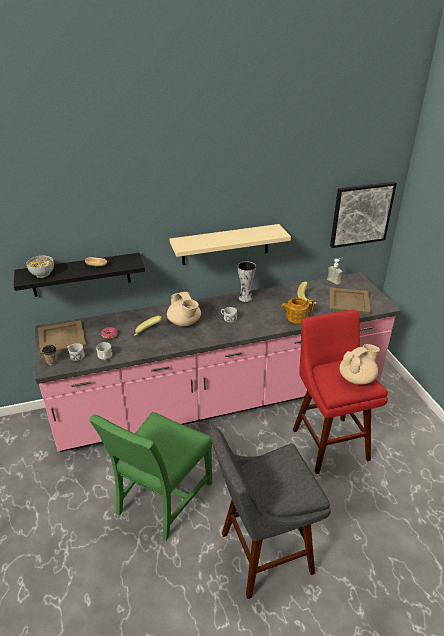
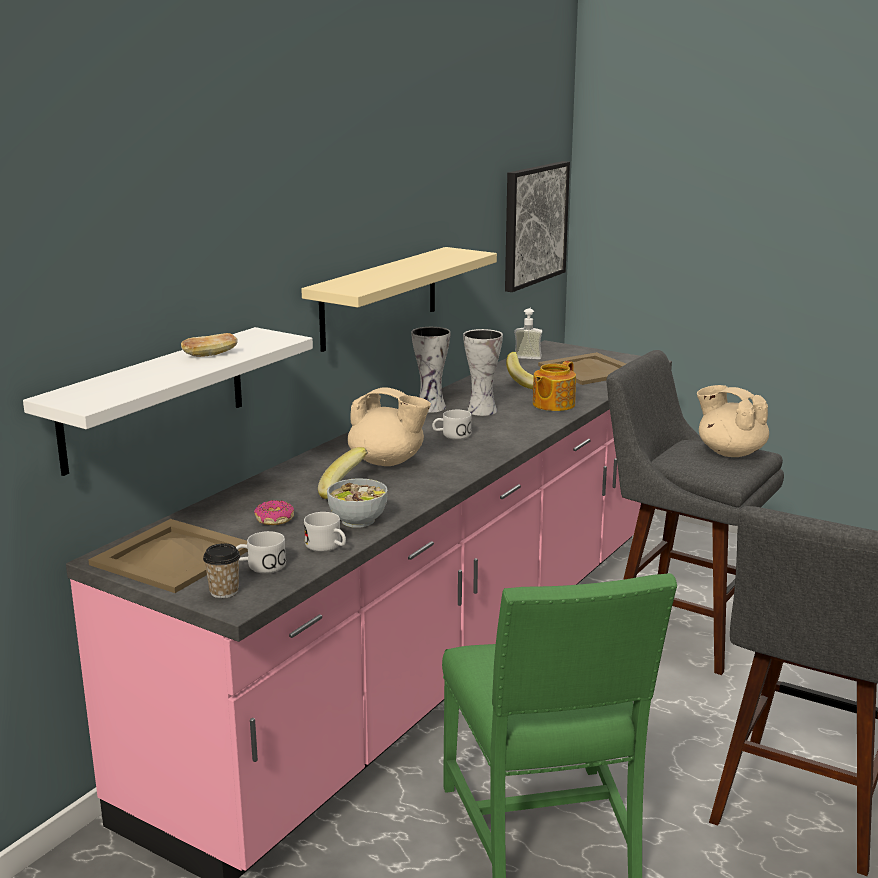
camera: 40 degrees left, 15 degrees down
(42, 274) = (114, 388): bowl -> bowl (358, 520)
(81, 275) = (154, 399): black shelf -> white shelf
(261, 308) = (480, 410): none -> vase
(328, 441) = (678, 629): red stool -> grey stool
(357, 378) = (730, 452): beige teapot -> beige teapot turned 60 degrees counterclockwise

